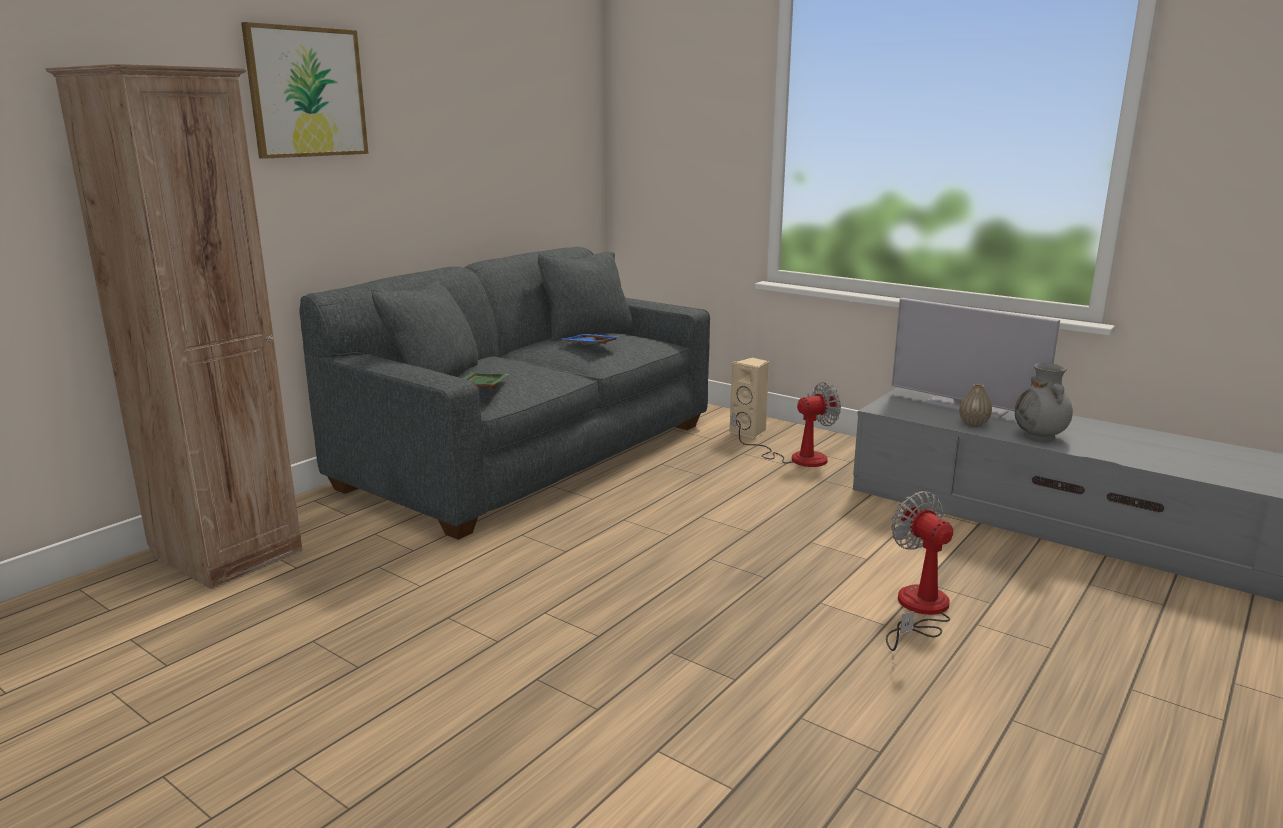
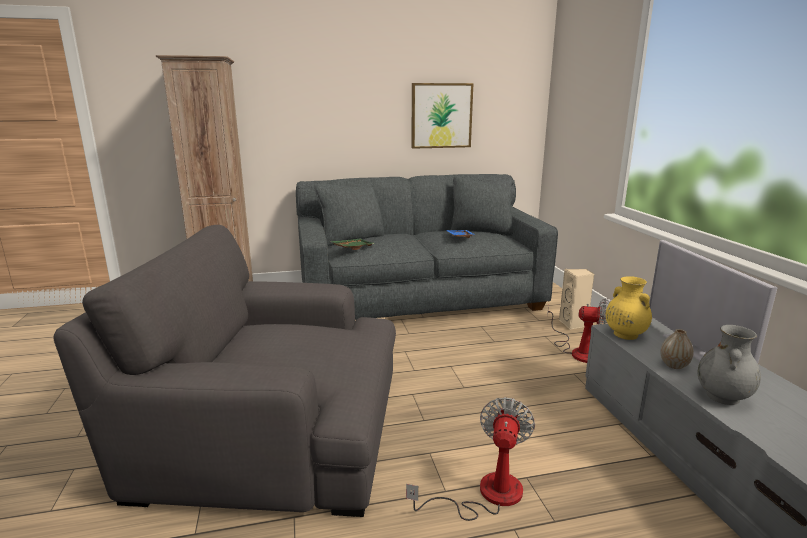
camera: 40 degrees right, 0 degrees up
(306, 92) = (313, 71): picture -> picture (441, 116)
(625, 664) = (270, 432): none -> grey armchair
(897, 410) = (624, 334): none -> yellow vase

